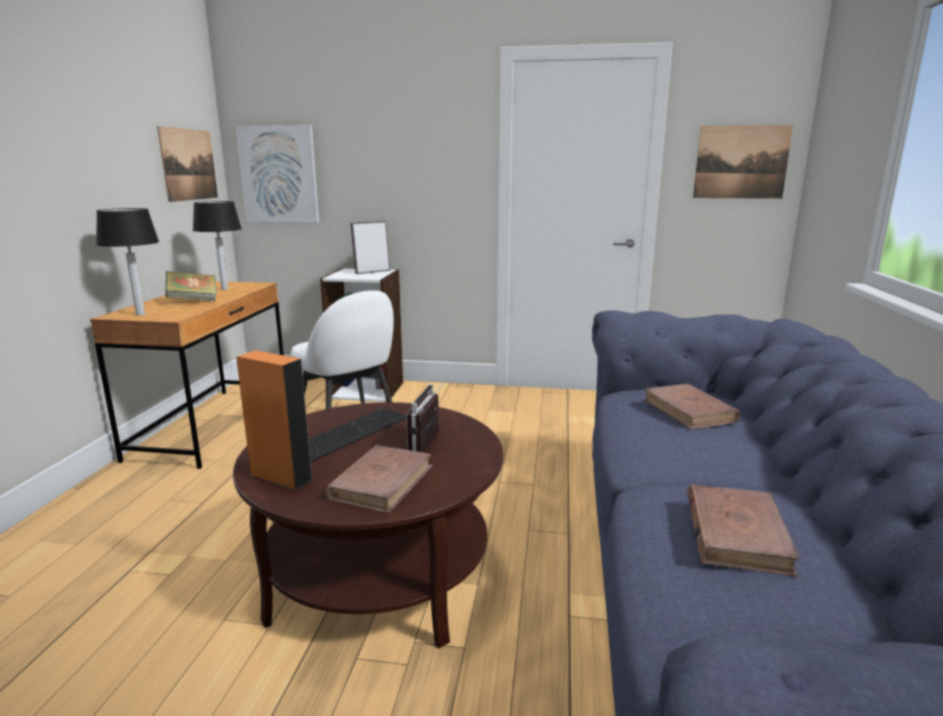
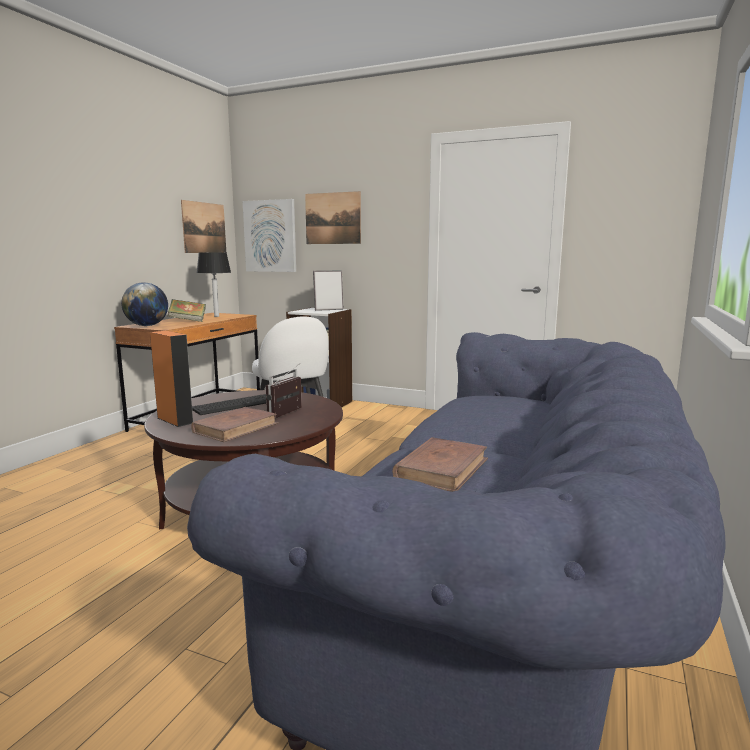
camera: 15 degrees right, 5 degrees down
(141, 314) = (147, 326): table lamp -> globe
(689, 411) = (501, 407): brown book -> none
(741, 162) = (635, 219): picture -> picture (333, 218)

